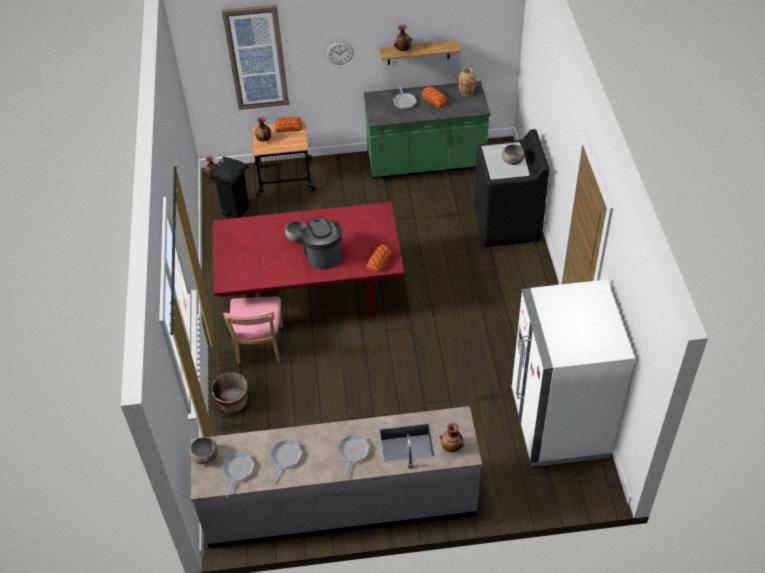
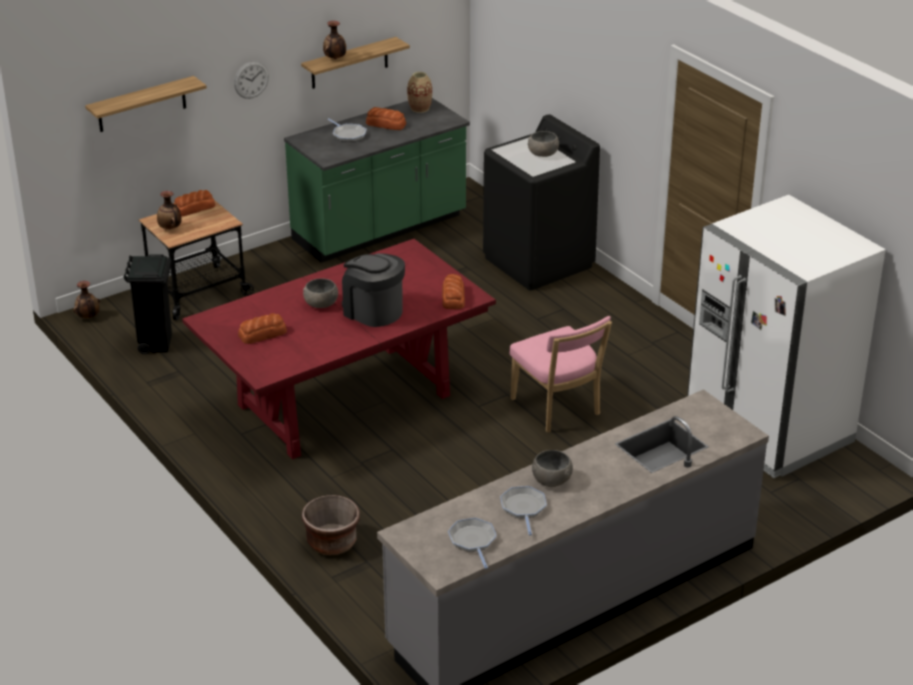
camera: 30 degrees left, 15 degrees down
(205, 456) = (414, 542): grey bowl -> grey bowl (551, 480)
(247, 250) = (263, 334): none -> bread
(256, 58) = (141, 104): picture -> shelf
(259, 347) = (318, 475): pink chair -> pink chair (557, 409)
(353, 452) = (605, 475): frying pan -> none
(451, 447) = (719, 431): vase -> none

